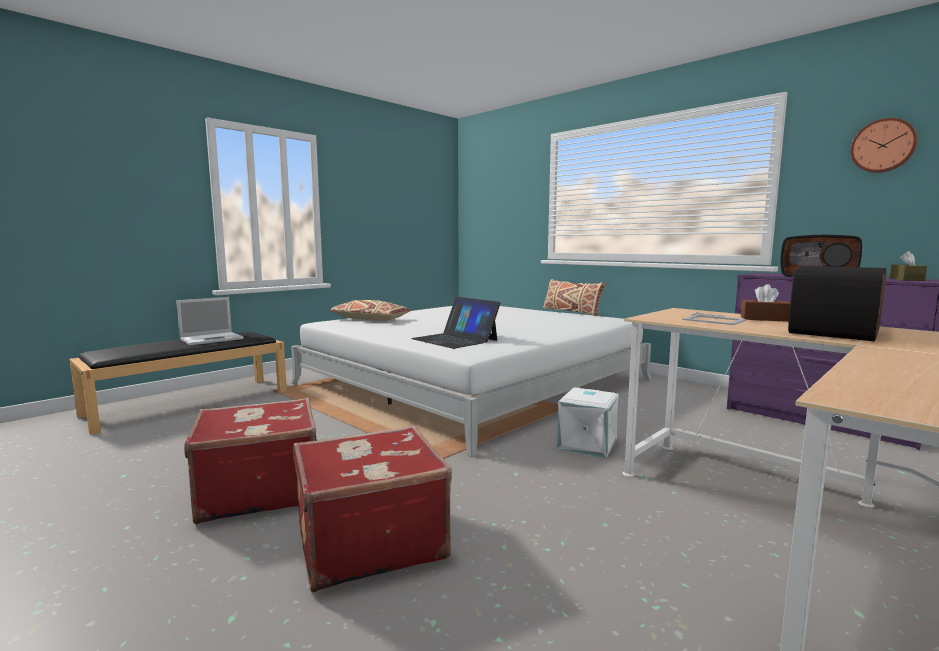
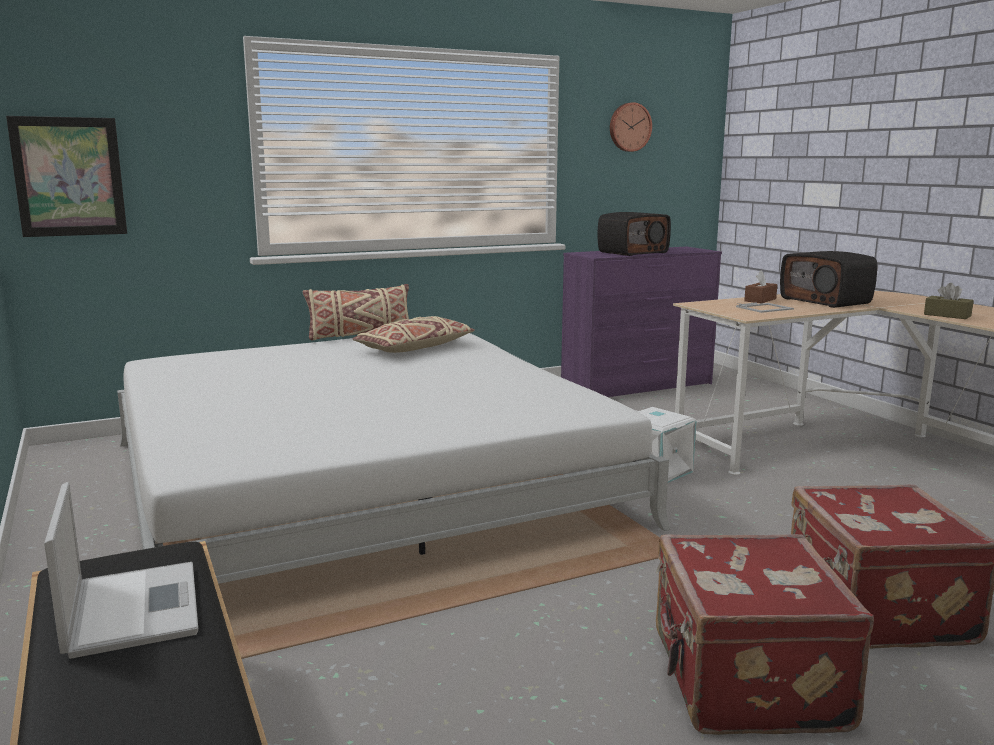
camera: 70 degrees left, 5 degrees up
(370, 319) = (218, 434): beige pillow -> beige pillow (414, 348)
(455, 339) = (501, 405): laptop -> none
(480, 216) = (69, 177): none -> picture
(906, 279) = (683, 249): brown tissue box -> brown tissue box (947, 315)

